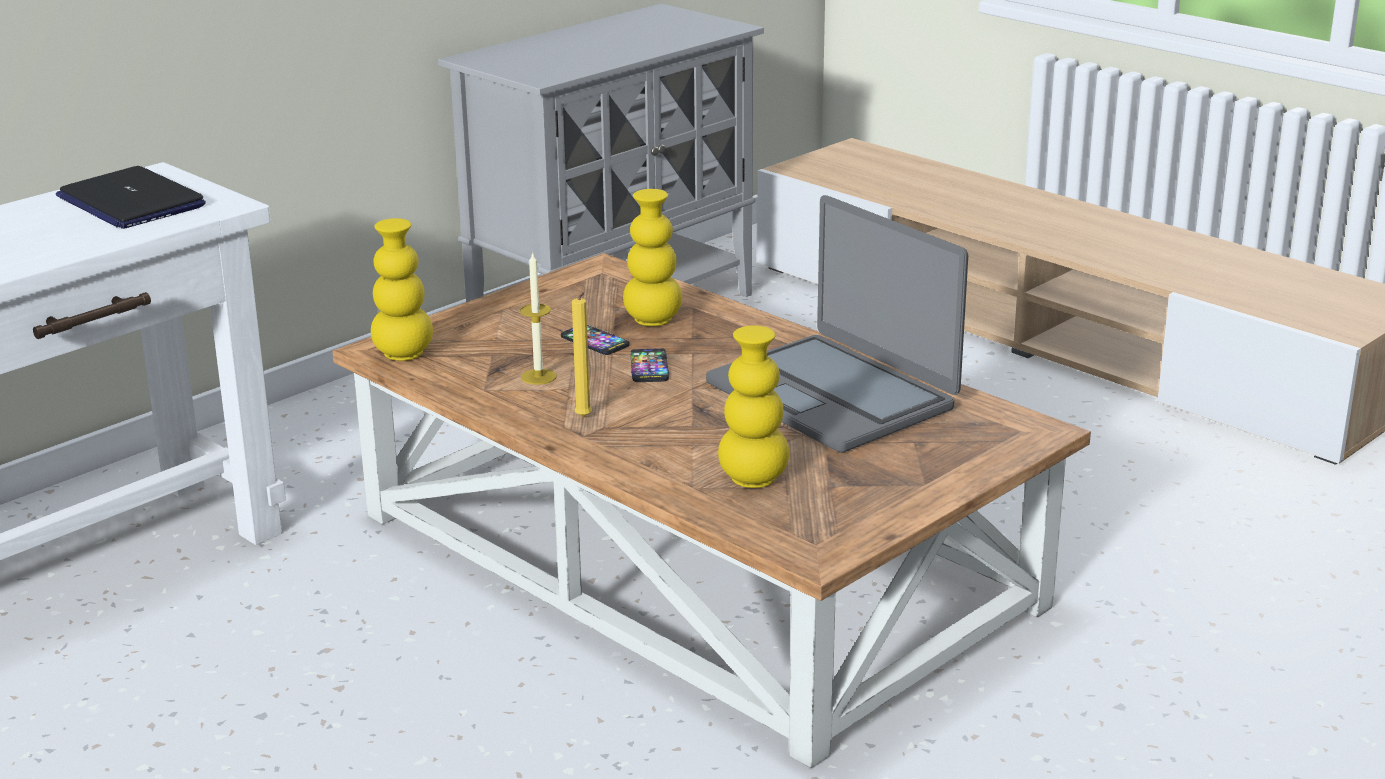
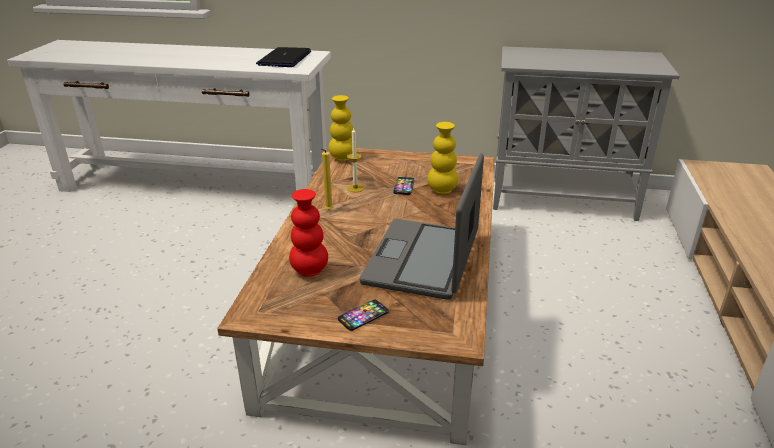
camera: 55 degrees right, 5 degrees up
(649, 367) = (394, 206): phone -> phone (363, 316)
(753, 479) = (309, 270): yellow vase -> red vase

